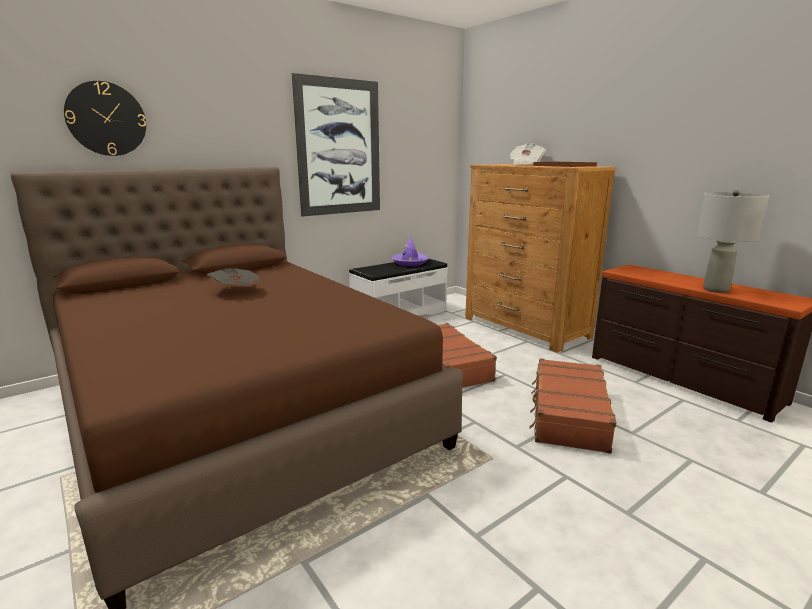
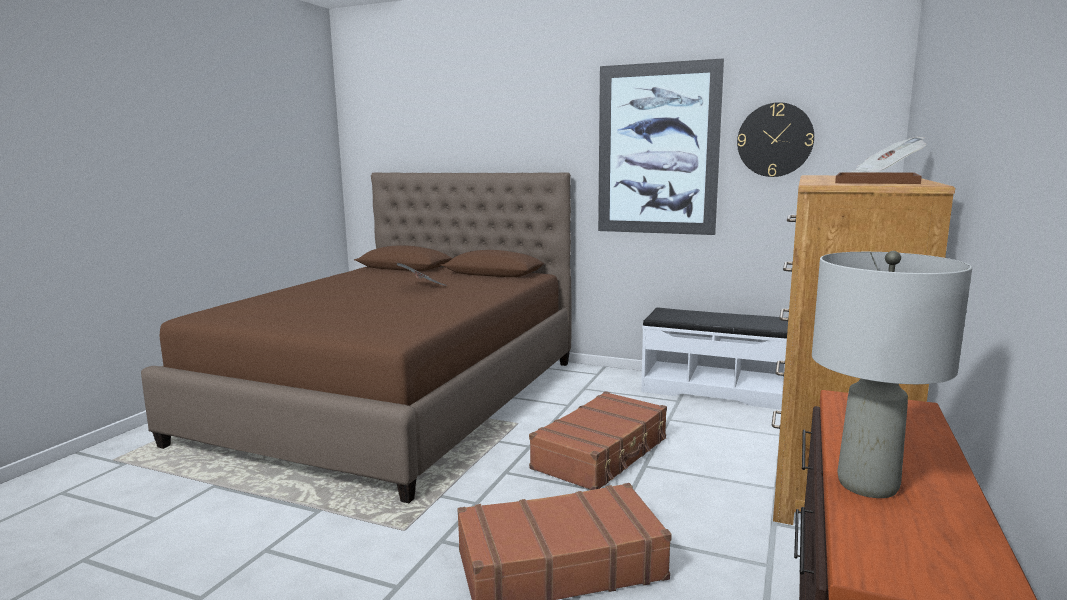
camera: 60 degrees right, 5 degrees down
(106, 119) = (434, 130): wall clock -> wall clock (775, 140)
(410, 262) = (741, 318): purple hat -> none

